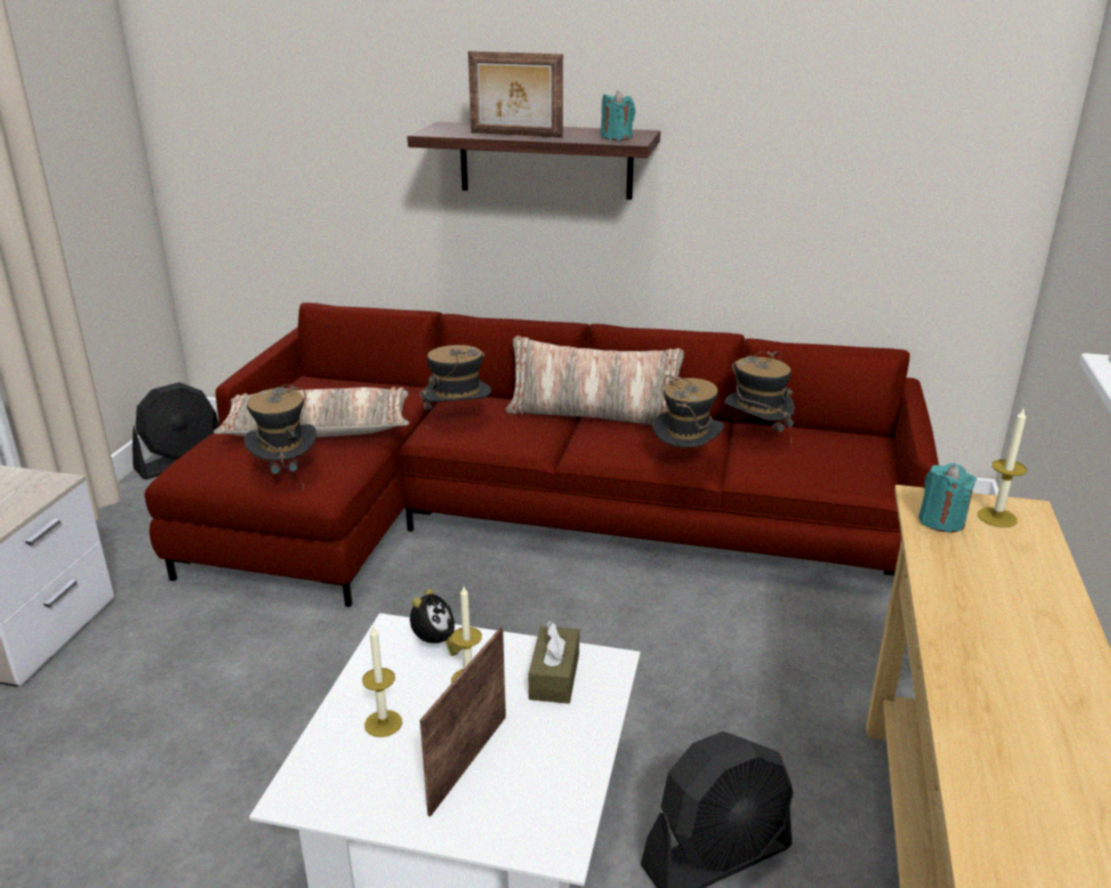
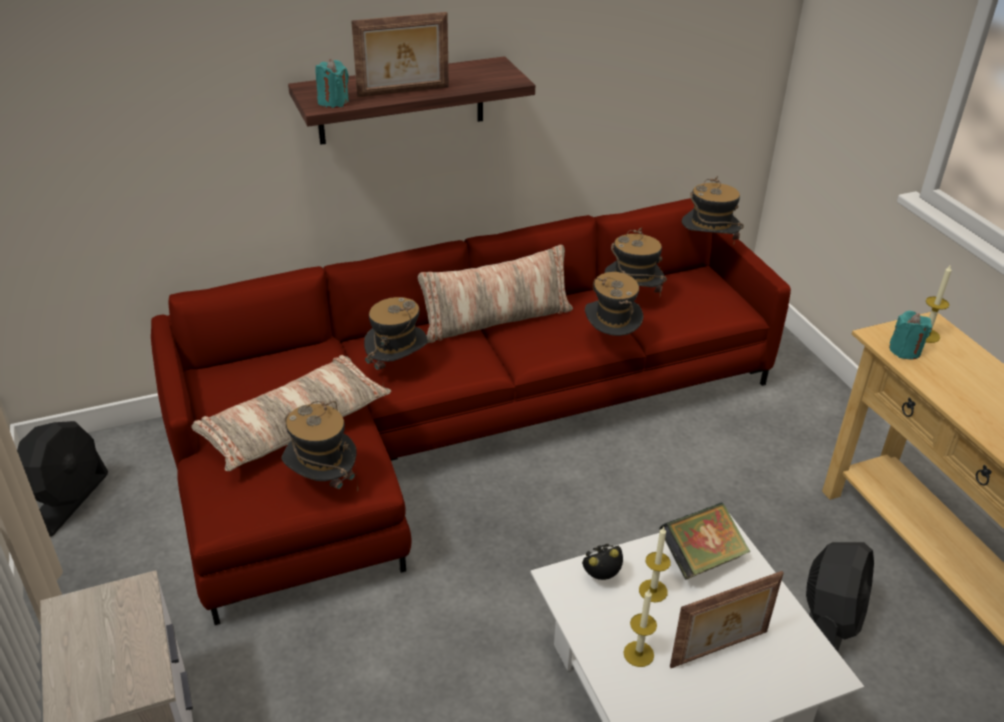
camera: 35 degrees left, 10 degrees up
(436, 645) = (601, 576): alarm clock -> alarm clock turned 90 degrees counterclockwise
(466, 762) = (720, 650): picture frame -> picture frame turned 105 degrees counterclockwise
(554, 676) = (701, 558): brown tissue box -> book
(616, 137) = (492, 77): turquoise candle -> turquoise candle (333, 102)
(873, 405) = (707, 248): none -> hat

